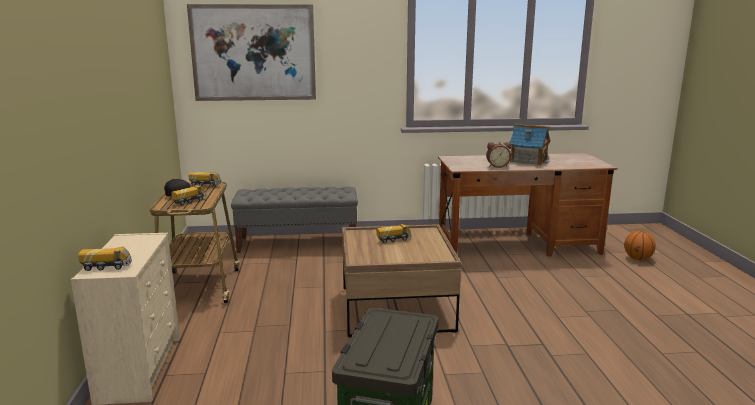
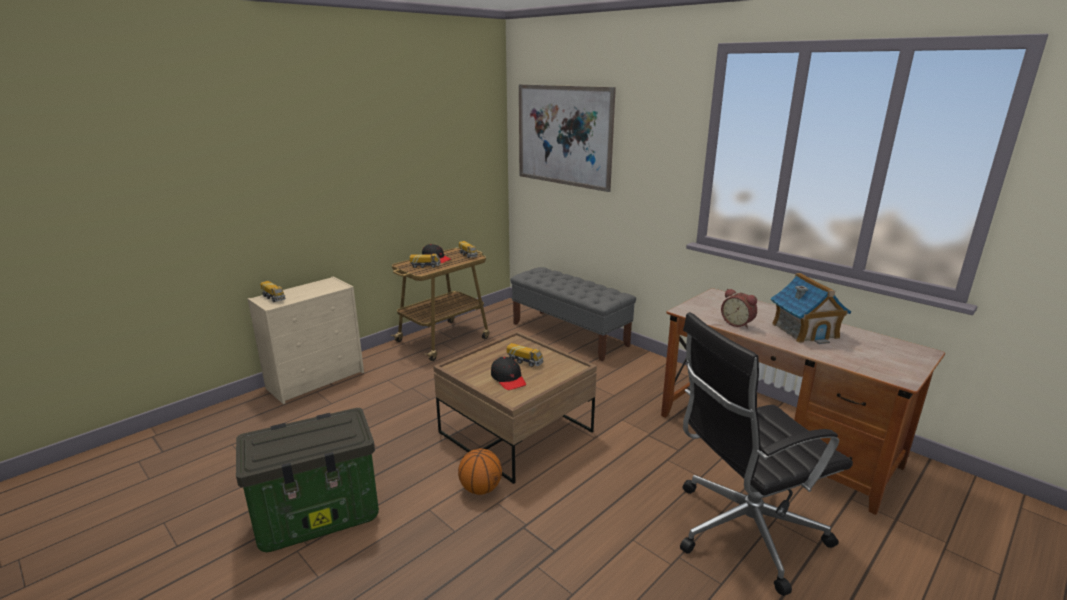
camera: 50 degrees right, 5 degrees up
(410, 251) = (508, 379): none -> black cap
(582, 287) = (742, 531): none -> black office chair
(637, 258) = (926, 553): basketball -> basketball (481, 489)

